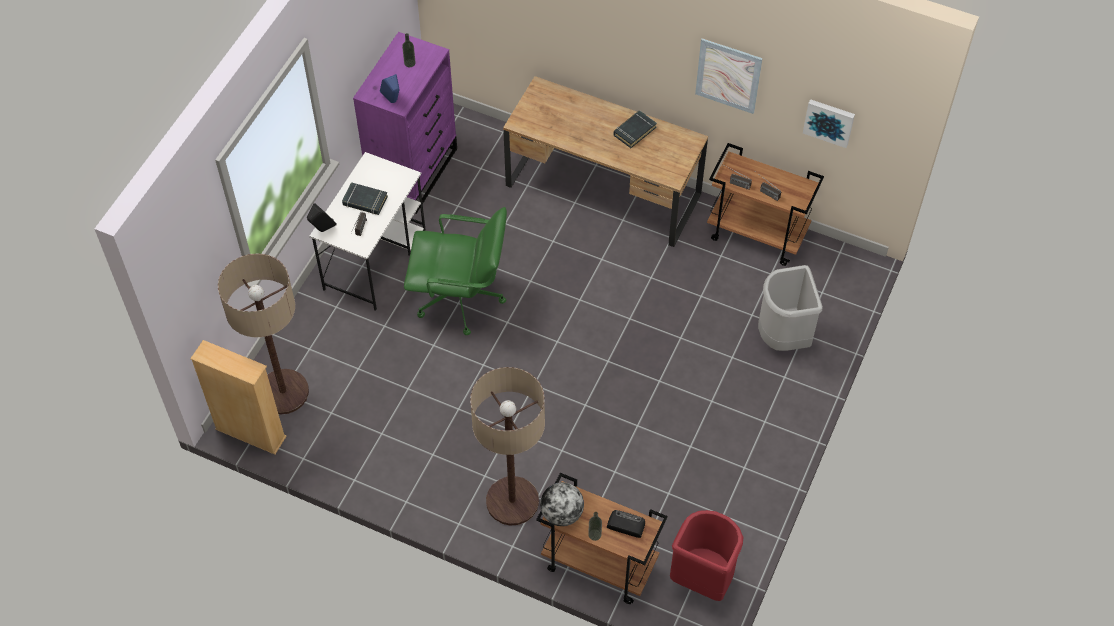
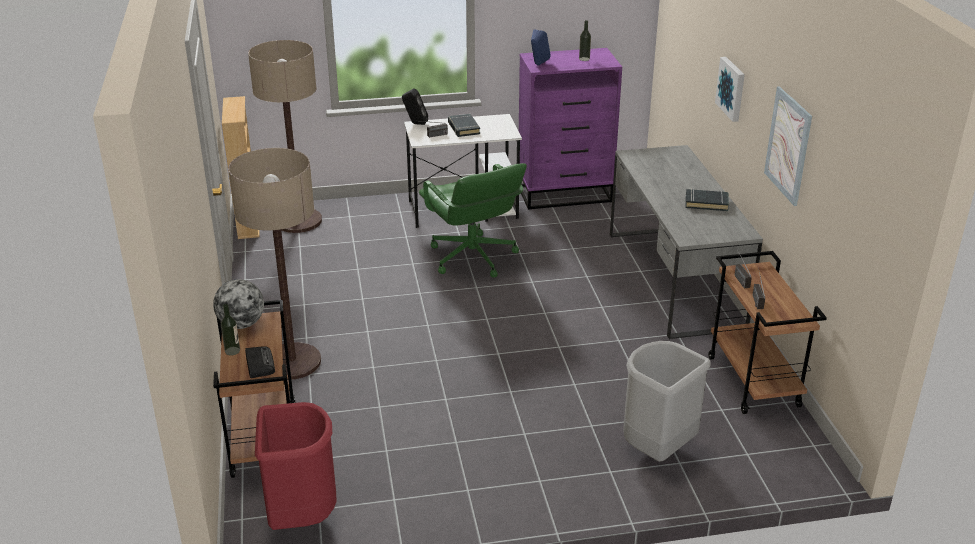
camera: 55 degrees right, 25 degrees down
(603, 190) = (673, 279): brown desk -> grey desk
(829, 121) = (844, 226): picture -> picture (732, 88)

